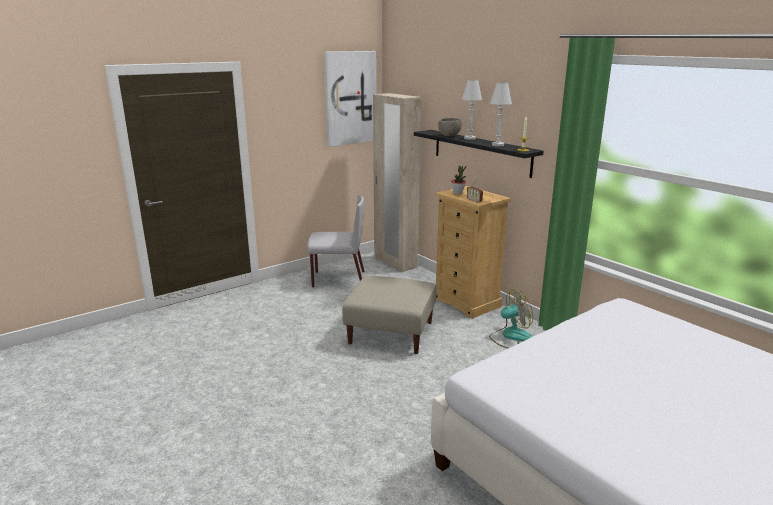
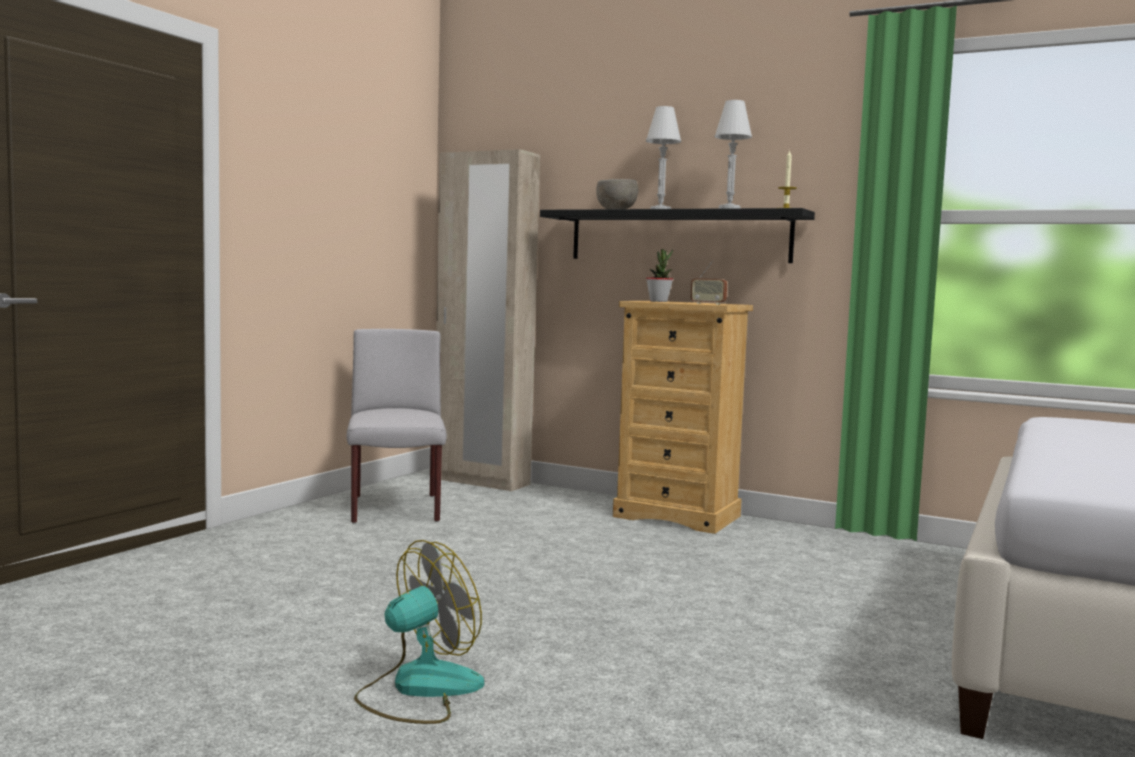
camera: 25 degrees left, 15 degrees down
(337, 279) = (395, 509): grey chair -> grey chair turned 75 degrees counterclockwise
(350, 98) = (392, 159): picture -> none
(391, 332) = (600, 565): beige ottoman -> none
(510, 337) = (808, 547): fan -> fan (419, 689)

